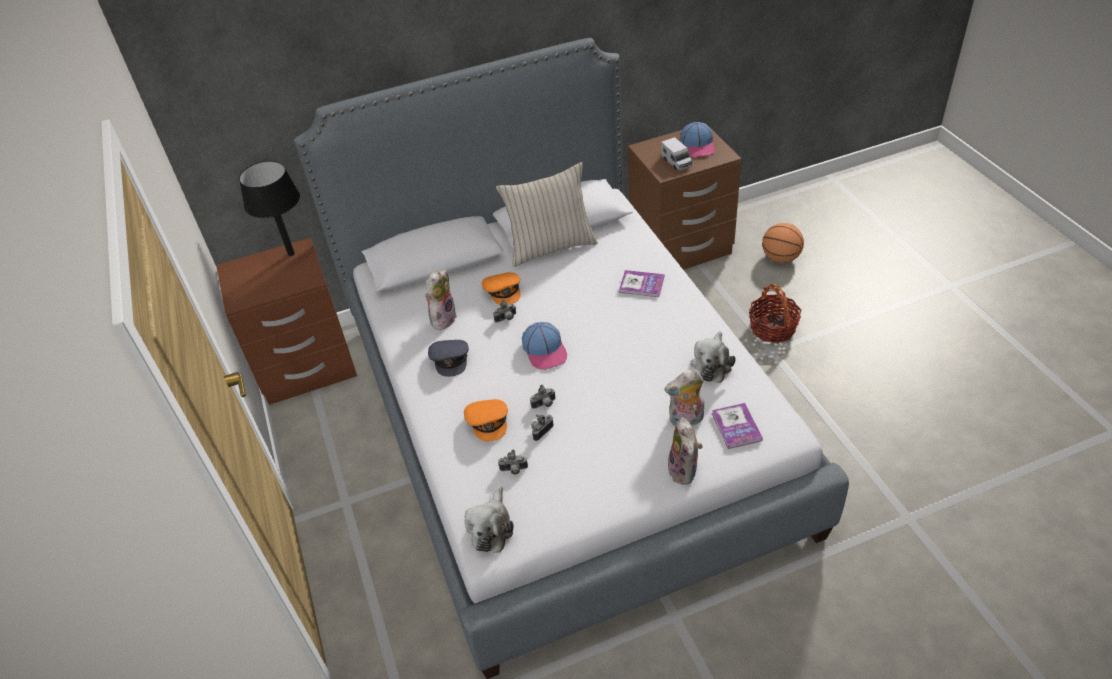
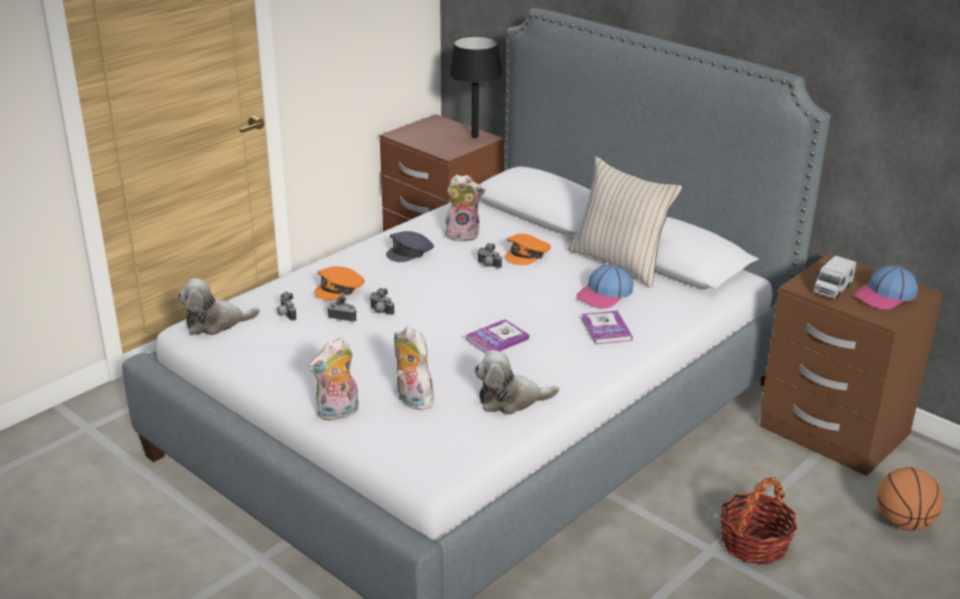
camera: 60 degrees right, 15 degrees down
(545, 350) = (457, 295): cap -> cap (604, 294)
(736, 427) = (421, 434): book -> book (497, 339)

